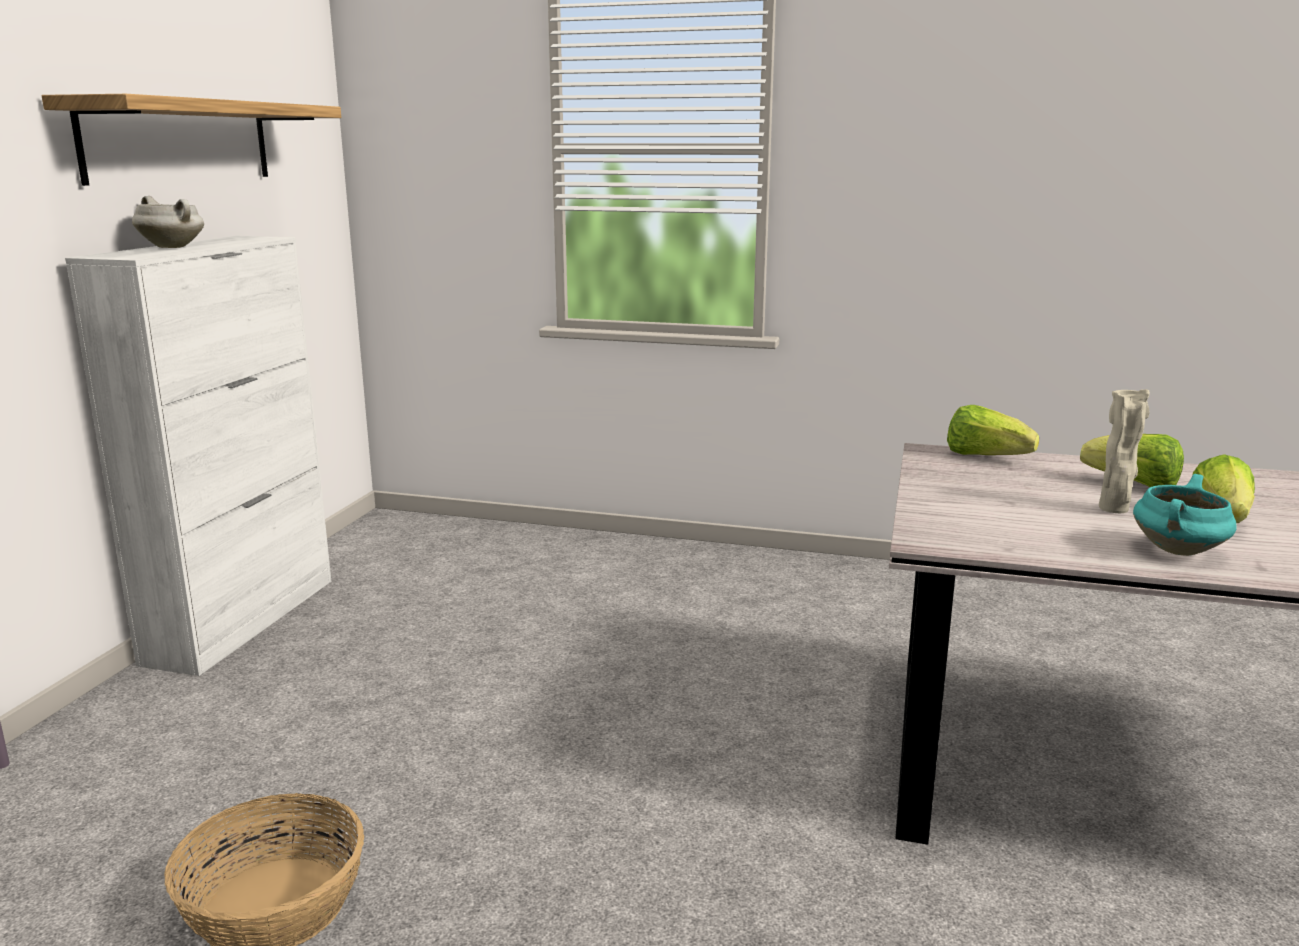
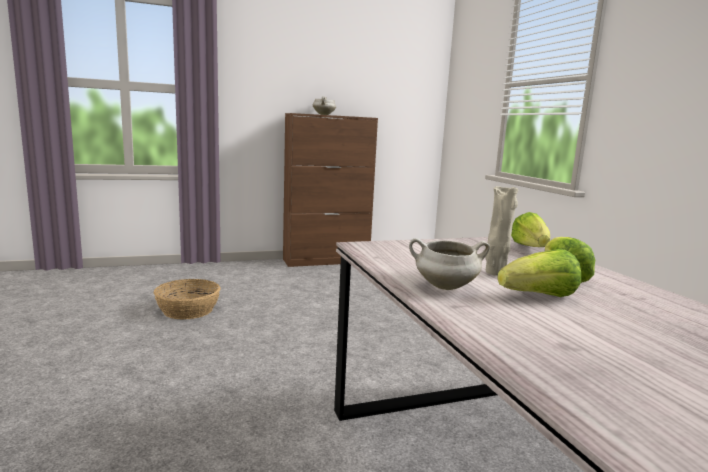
camera: 55 degrees right, 5 degrees down
(179, 141) = (348, 80): shelf -> none
(243, 619) = (327, 261): white cabinet -> brown cabinet
(1179, 551) = (445, 287): turquoise cooking pot -> white cooking pot

